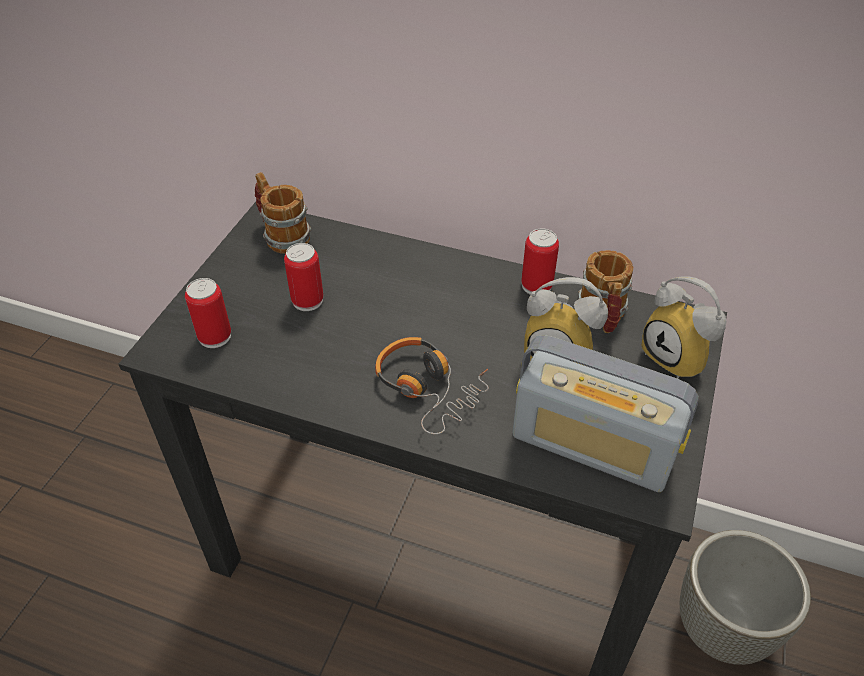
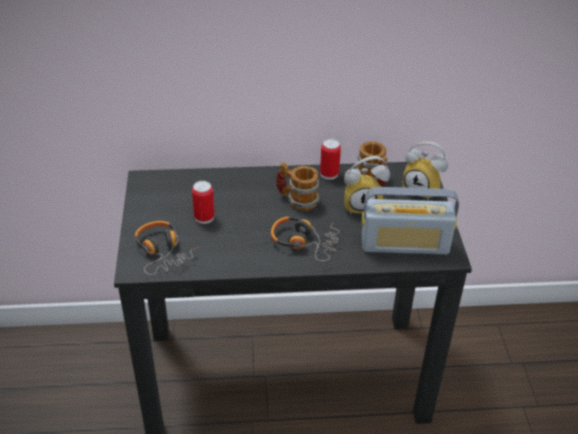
camera: 25 degrees left, 5 degrees down
(215, 336) = (162, 252): can -> headphones
(282, 235) = (161, 185): mug -> mug (297, 199)
(723, 628) = (472, 355): grey planter -> none

